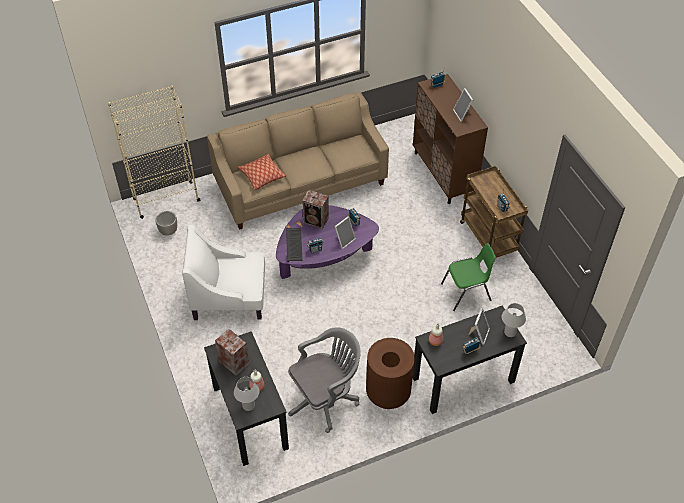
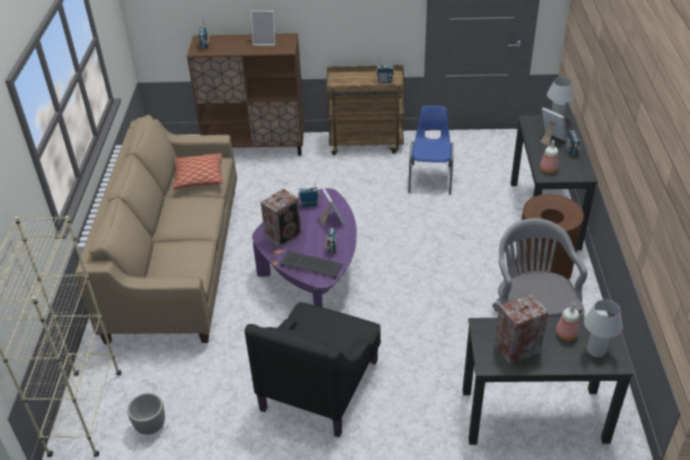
camera: 65 degrees left, 10 degrees down
(230, 297) = (320, 384): white armchair -> black armchair
(262, 175) = (176, 257): pillow -> pillow (199, 177)
(467, 292) = (430, 178): green chair -> blue chair

